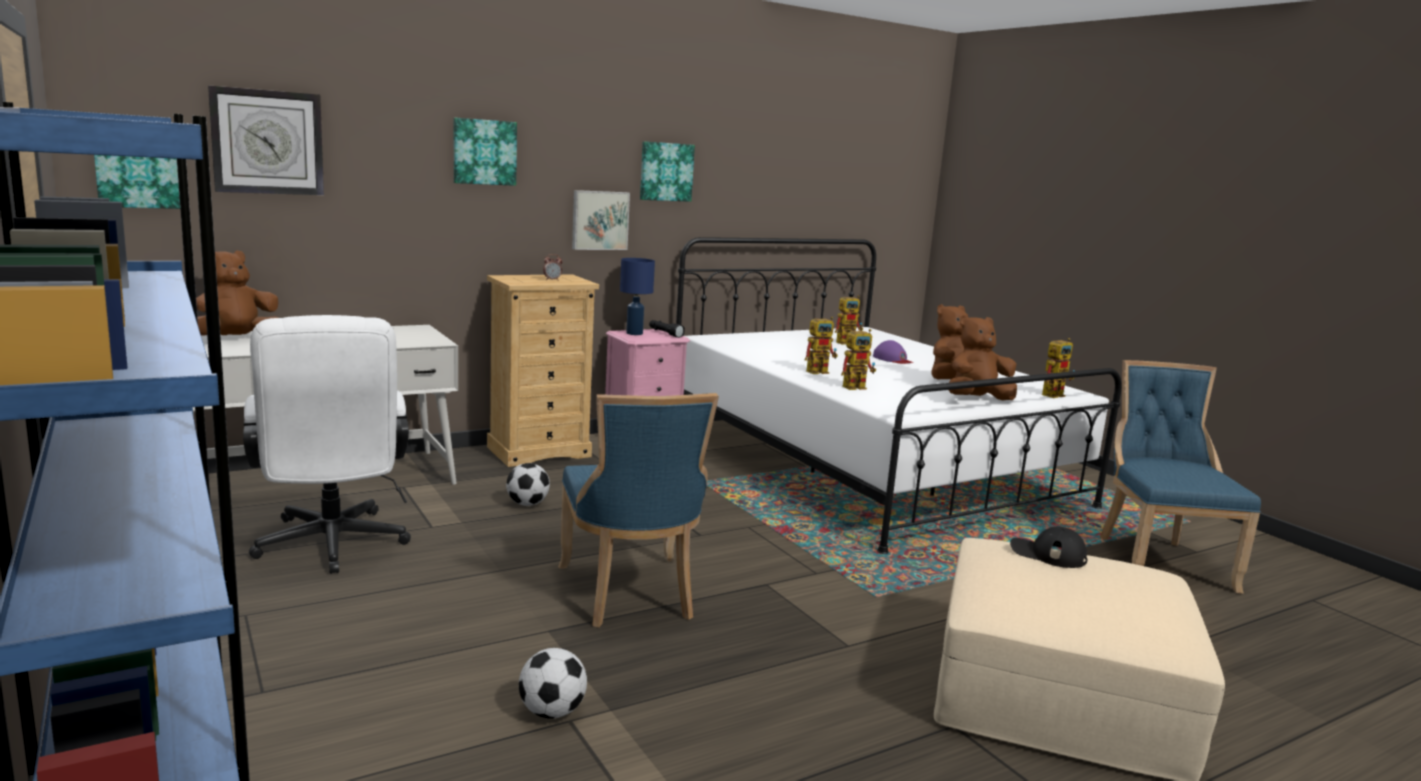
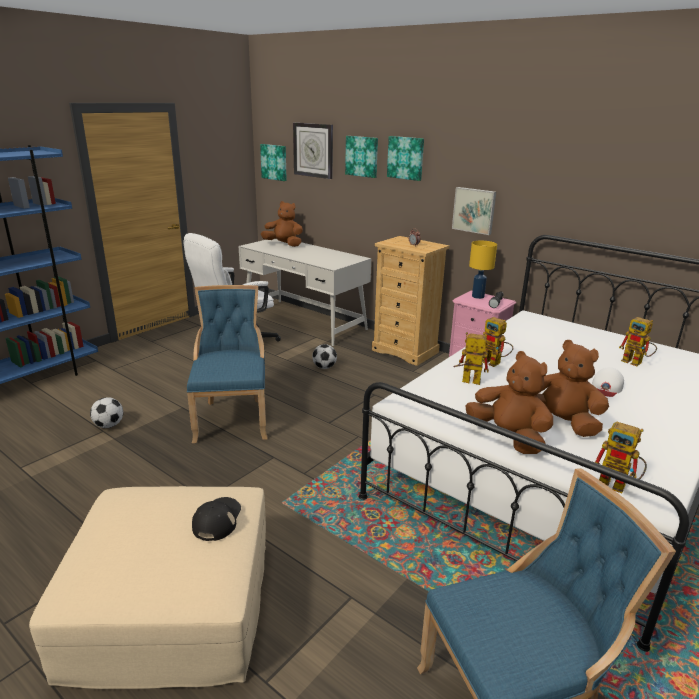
camera: 70 degrees right, 10 degrees up
(630, 594) = (232, 418): blue chair -> blue chair turned 120 degrees clockwise
(635, 333) = (478, 296): blue table lamp -> yellow table lamp
(666, 171) = (530, 177): picture -> picture (362, 156)
(857, 387) = (466, 381): toy robot -> toy robot turned 150 degrees clockwise
(892, 359) = (606, 387): purple cap -> white cap

